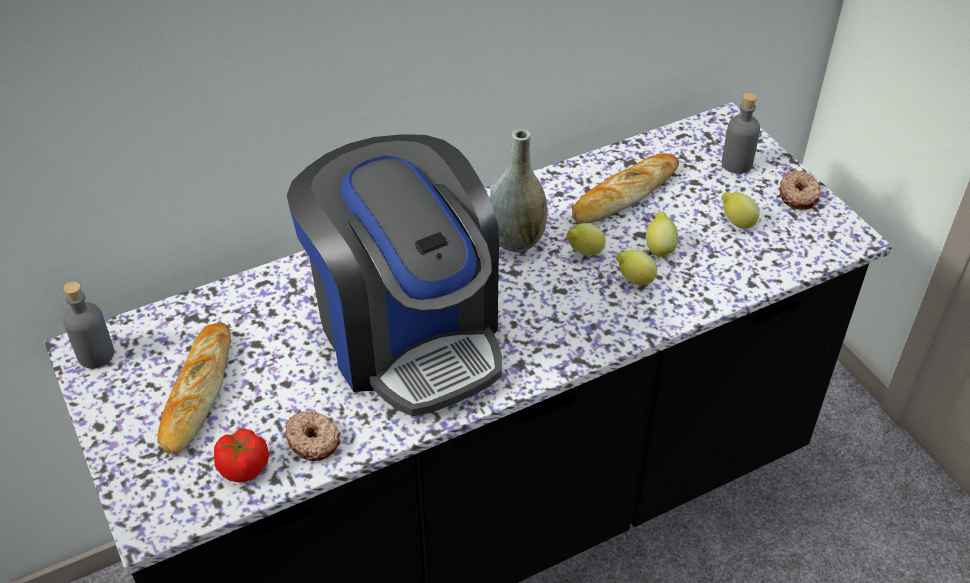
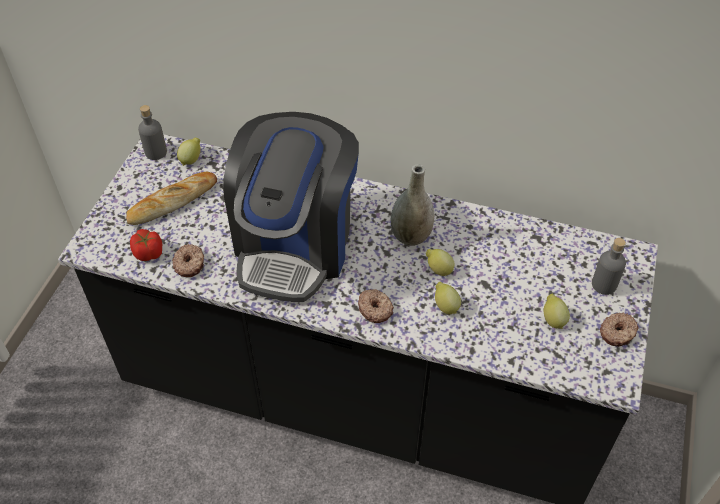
camera: 45 degrees right, 5 degrees up
(574, 332) = (375, 309): none -> donut
(624, 194) = (507, 253): bread -> none
(659, 248) = (485, 299): lemon -> lemon (191, 160)

